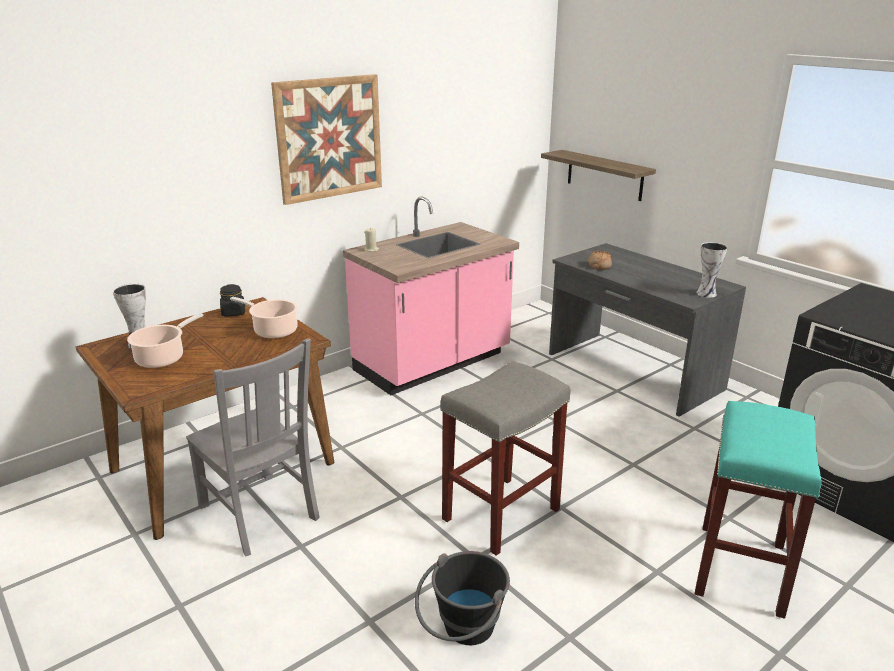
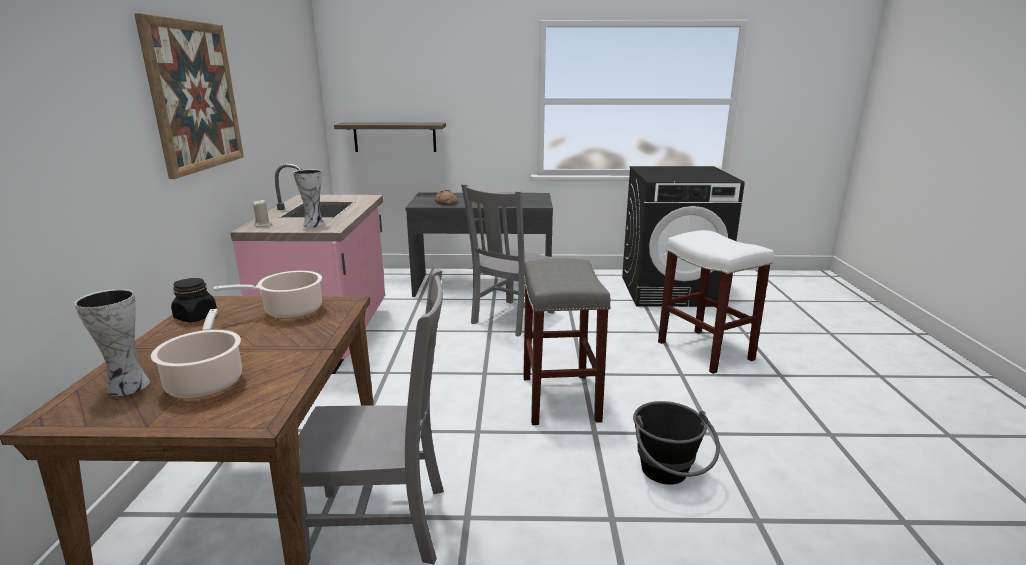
camera: 50 degrees left, 5 degrees down
(597, 419) = (511, 318): none -> grey chair
(707, 293) = (540, 200): vase -> vase (314, 224)
(741, 570) = (706, 351): turquoise stool -> white stool

